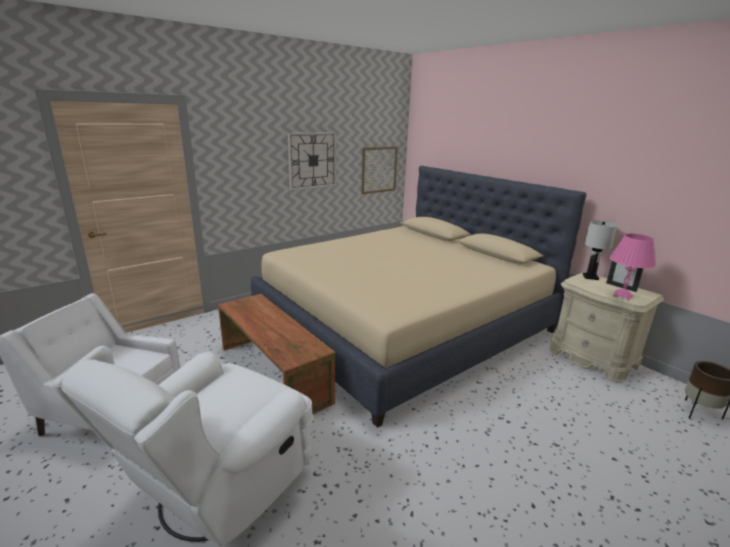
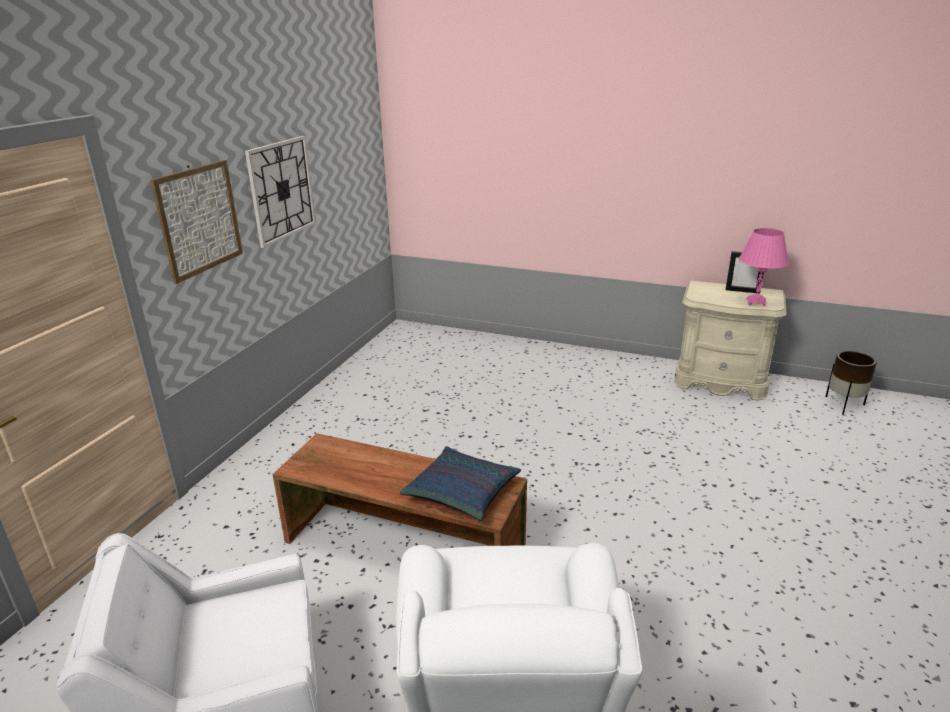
camera: 30 degrees left, 5 degrees up
(290, 345) = (462, 492): none -> blue pillow
(379, 169) = (358, 182): picture -> picture (199, 218)
(403, 324) = (496, 410): beige bed -> none
(590, 277) = (704, 286): white table lamp -> none

